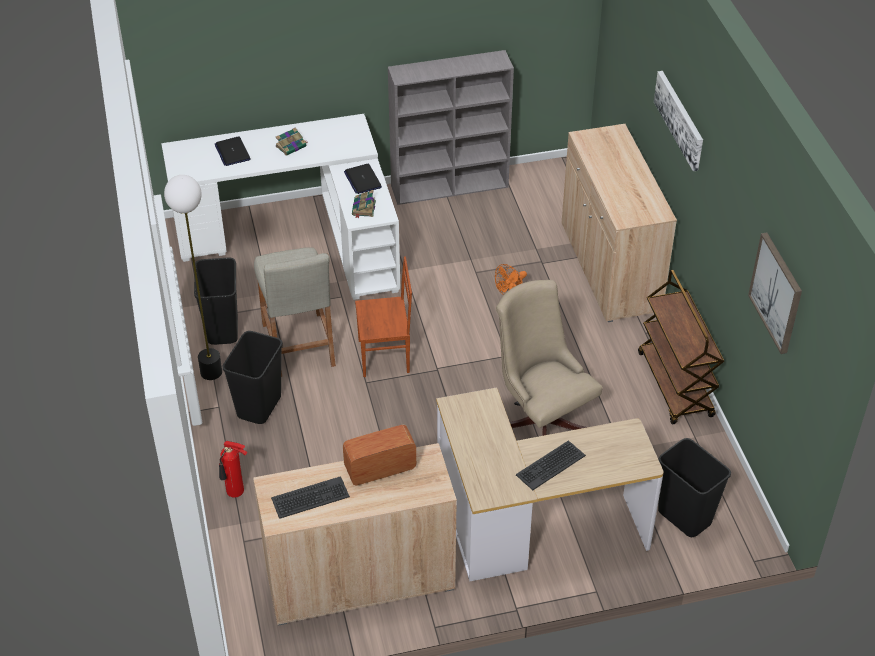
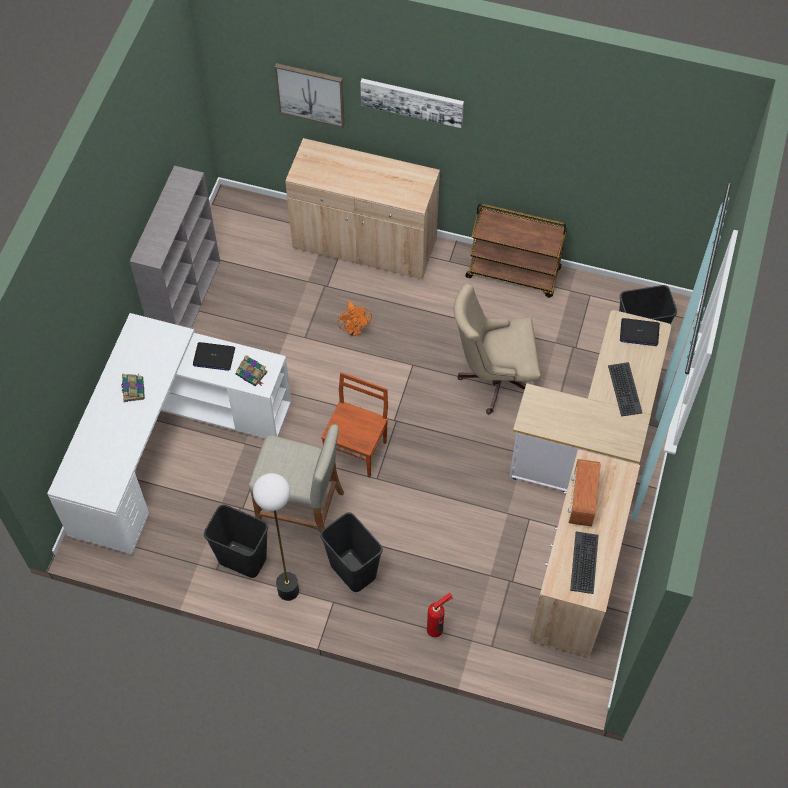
camera: 60 degrees left, 15 degrees up
(232, 152) = (106, 440): laptop -> laptop (639, 332)
(777, 292) = (635, 155): picture -> picture (311, 94)

